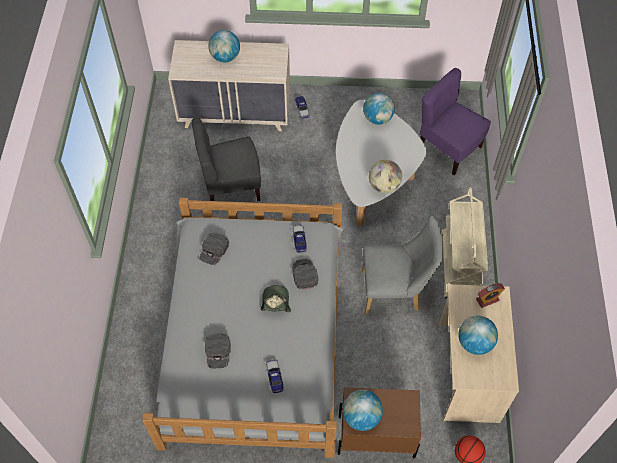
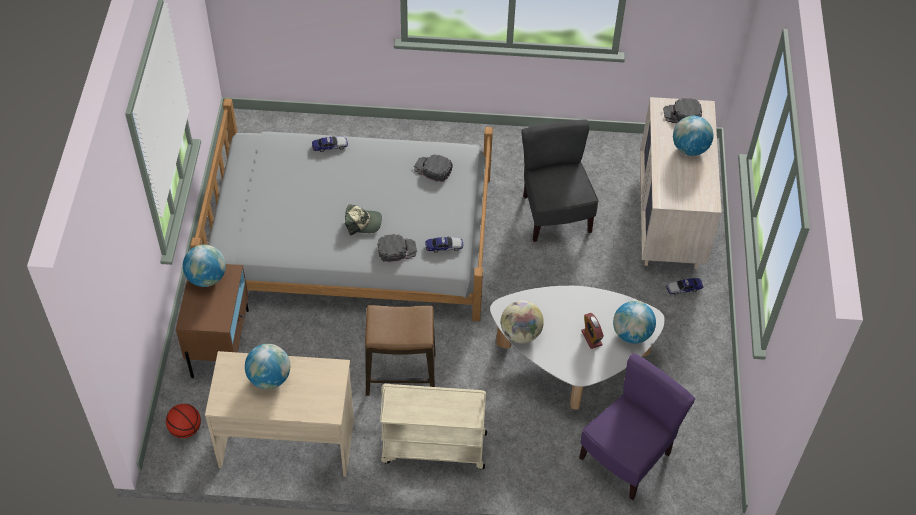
camera: 90 degrees right, 5 degrees down
(218, 352) = (308, 175): black cap -> black cap (682, 114)
(274, 377) = (274, 221): toy car -> toy car (330, 146)
(395, 291) = (400, 375): grey chair -> stool
(487, 299) = (324, 398): alarm clock -> alarm clock (591, 338)

